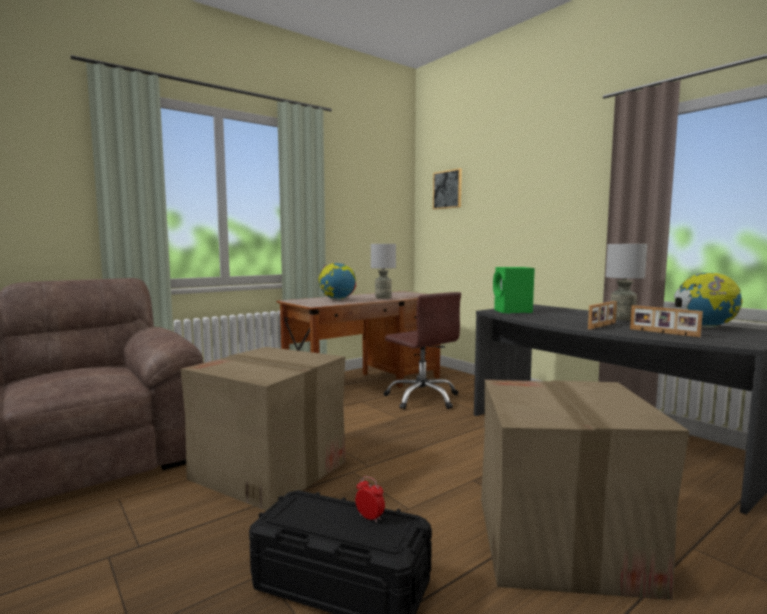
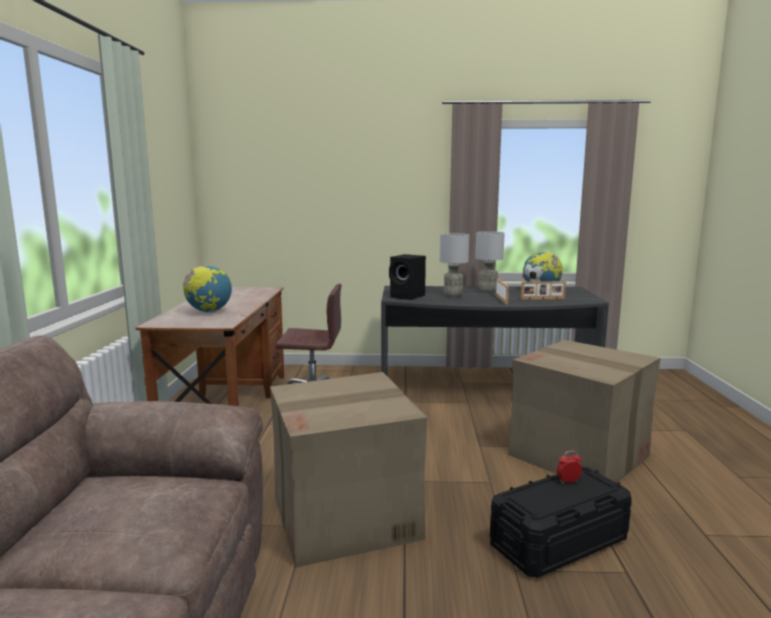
camera: 50 degrees left, 5 degrees up
(383, 298) = (243, 300): grey table lamp -> grey table lamp (452, 295)
(447, 189) = (252, 164): picture -> none
(512, 311) = (408, 297): green speaker -> black speaker

